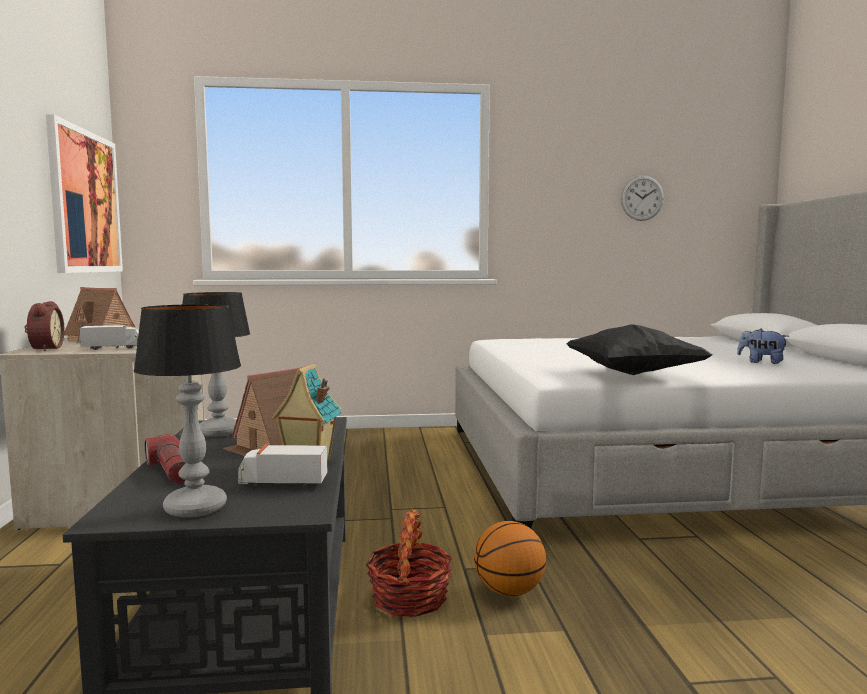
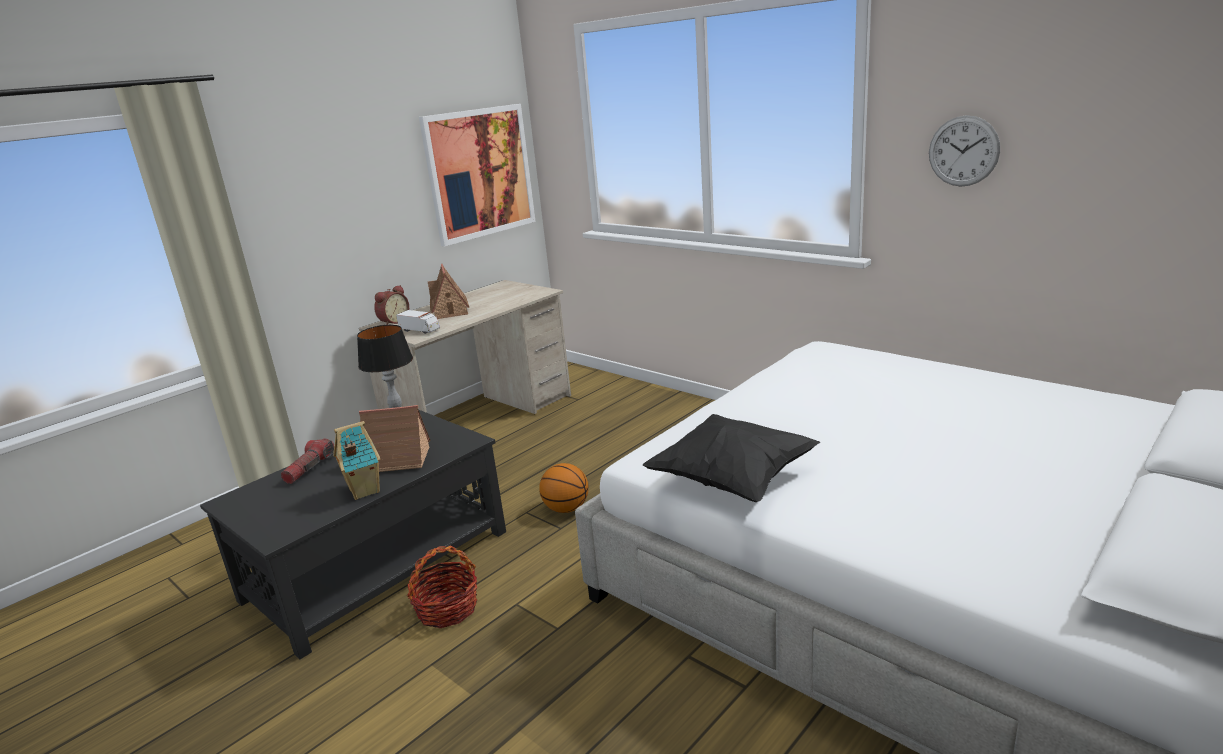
camera: 50 degrees right, 15 degrees up
(194, 508) = (256, 510): table lamp -> none
(282, 483) = (319, 506): toy truck -> none
(508, 591) = (502, 641): basketball -> basketball (566, 508)
(642, 198) = (1123, 147): wall clock -> wall clock (963, 151)
(761, 362) = (981, 514): plush toy -> none

